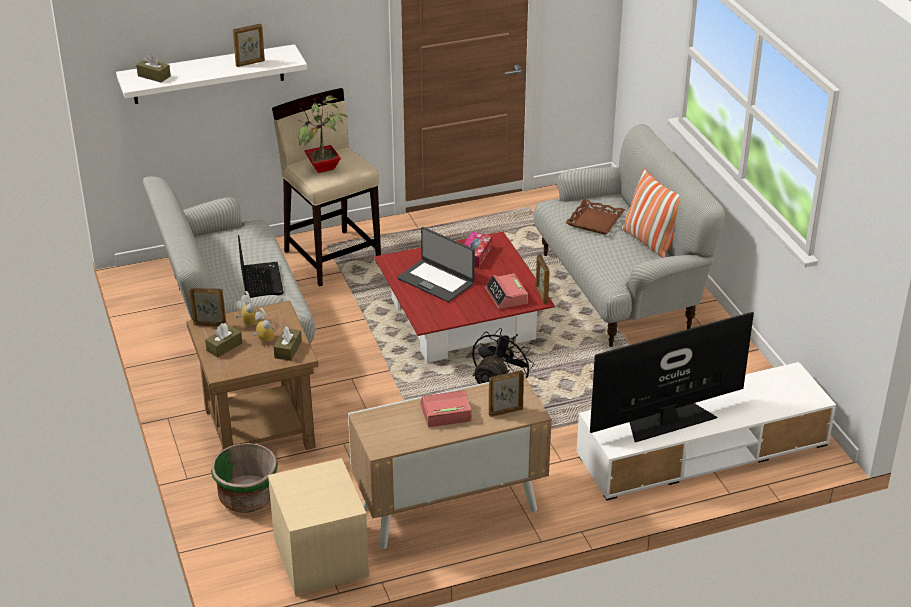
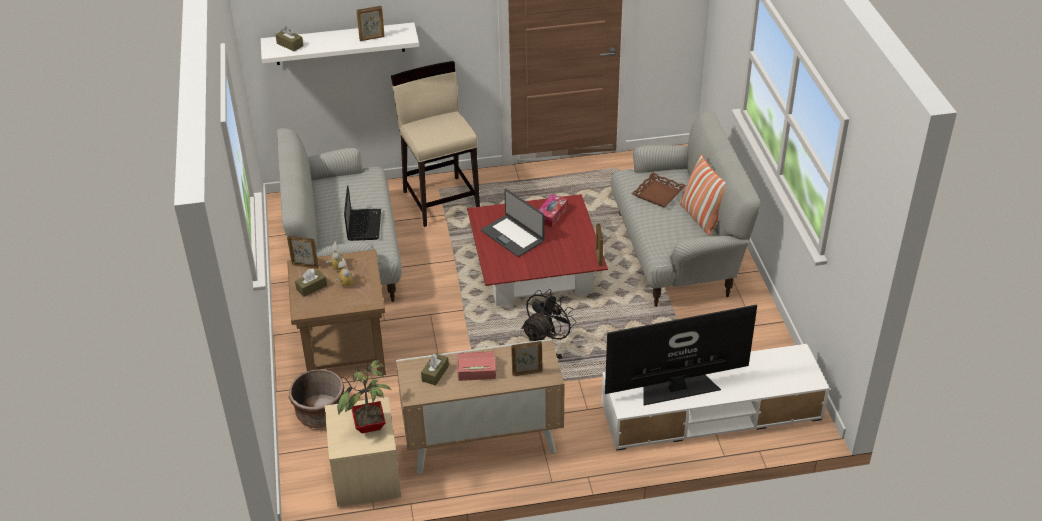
camera: 10 degrees right, 5 degrees up
(247, 497) = (320, 414): green planter -> brown planter
(288, 350) = (362, 295): brown tissue box -> brown tissue box (435, 373)
(323, 168) = (431, 130): potted plant -> potted plant (370, 427)
(506, 296) = (568, 256): alarm clock -> none

